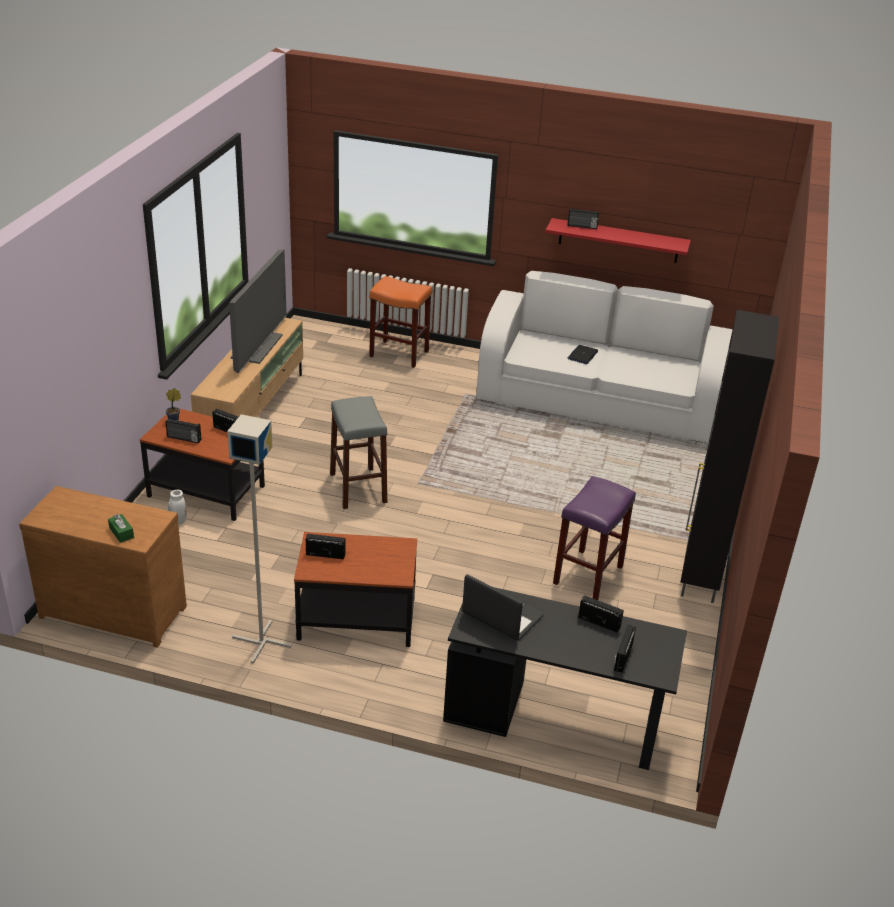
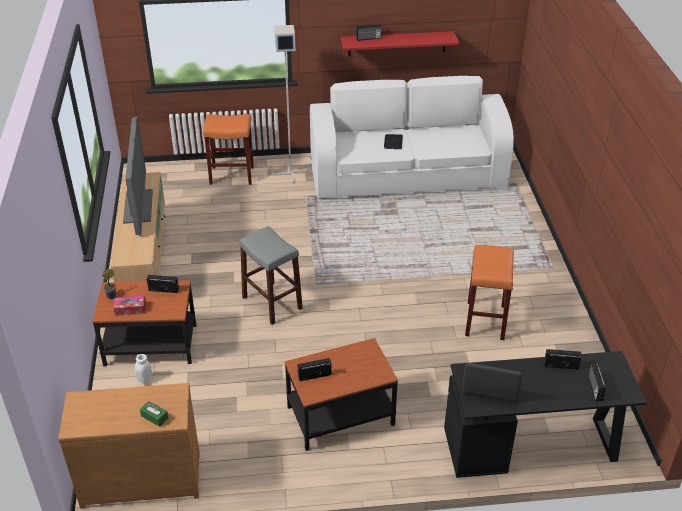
camera: 20 degrees left, 5 degrees up
(184, 438) = (130, 309): radio -> tissue box
(261, 641) = (279, 462): grey floor lamp -> grey floor lamp (290, 172)
(588, 574) = (485, 320): purple stool -> orange stool
(700, 576) = (560, 295): black cabinet -> none

